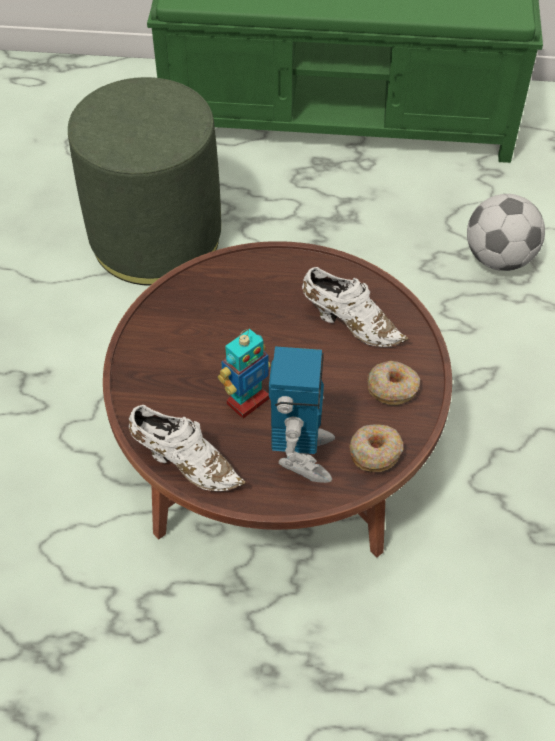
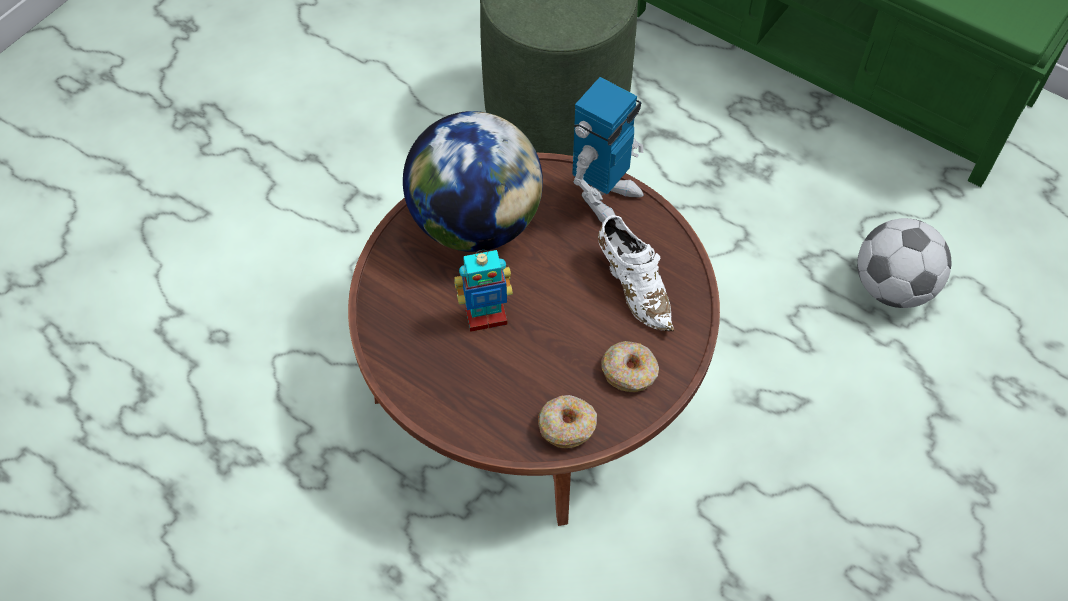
camera: 30 degrees right, 5 degrees up
(184, 462) = (390, 346): white shoe -> none
(186, 331) = (475, 222): none -> globe
(302, 456) = (499, 394): toy robot -> toy robot (605, 197)

